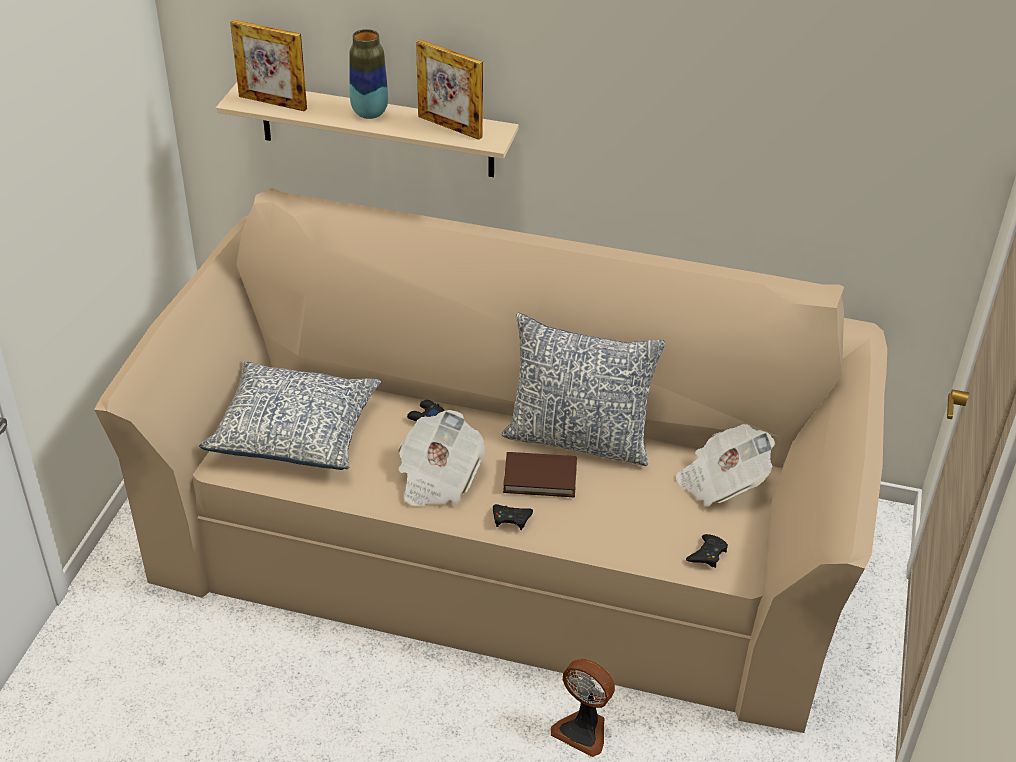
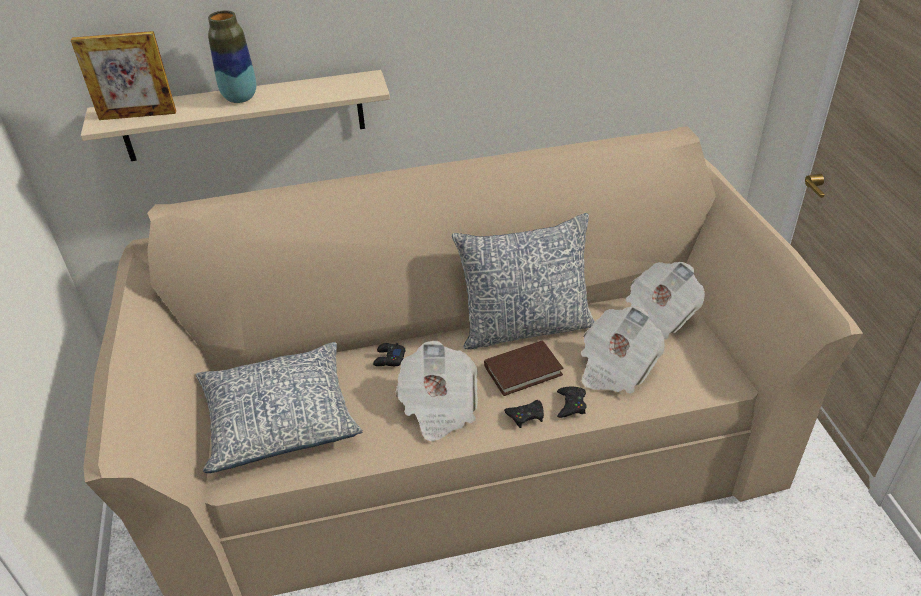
camera: 25 degrees left, 0 degrees up
(450, 127) = (323, 87): picture frame -> none
(583, 729) = (637, 568): fan -> none
(634, 512) = (616, 367): none -> newspaper
(707, 554) = (695, 377): black game controller -> black game controller (571, 405)

